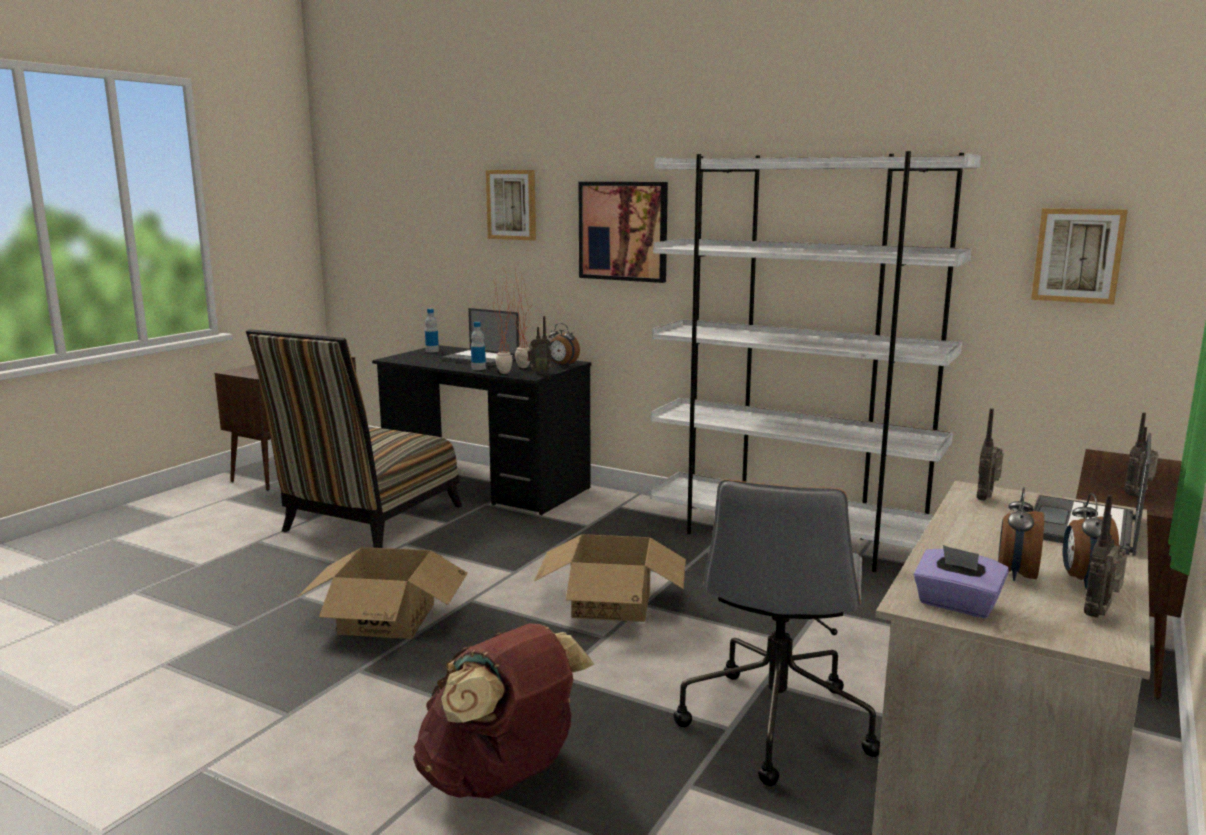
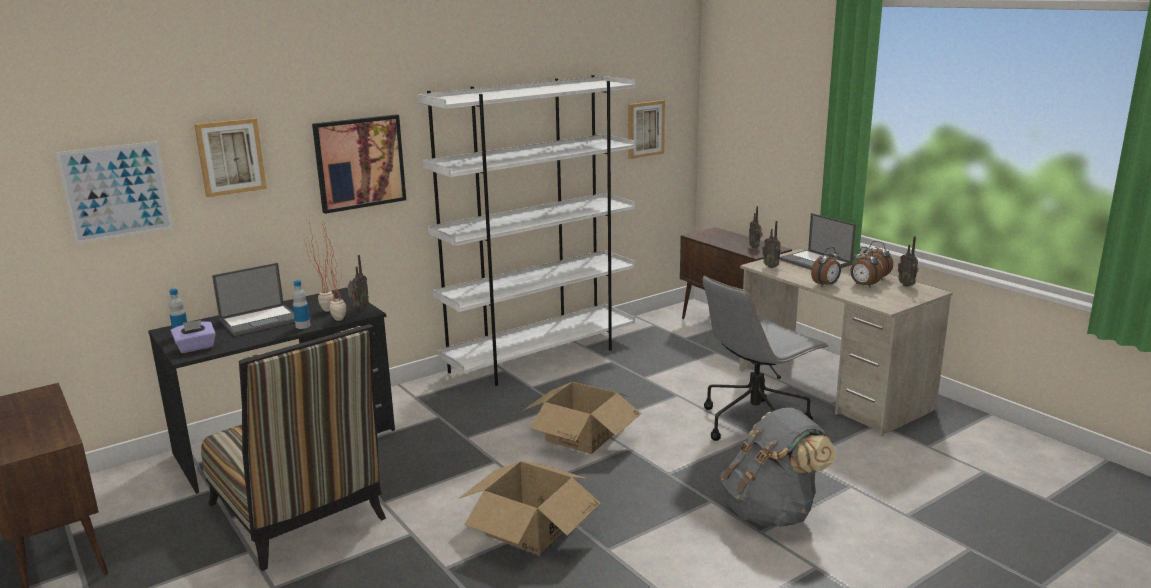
camera: 65 degrees left, 5 degrees up
(433, 221) = (116, 192): none -> picture
(501, 779) = (772, 512): brown backpack -> grey backpack
(562, 365) = (342, 297): alarm clock -> alarm clock (826, 285)
(775, 722) = (755, 422): grey office chair -> grey office chair turned 105 degrees clockwise
(956, 605) = (891, 301): purple tissue box -> purple tissue box (196, 347)

